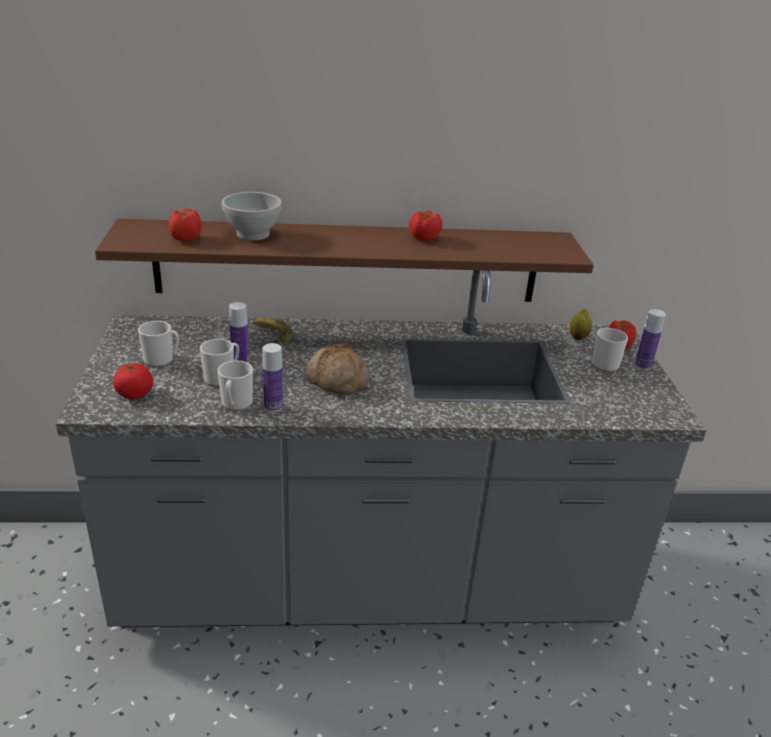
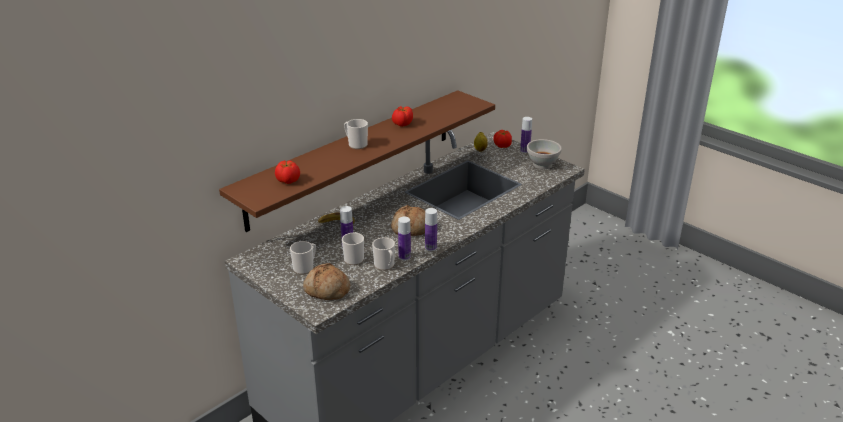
camera: 40 degrees left, 0 degrees up
(135, 394) = (326, 290): tomato -> bread
(254, 234) = (318, 161): white bowl -> white bowl (543, 164)
(320, 414) = (430, 247): none -> bottle
(603, 363) = (508, 157): mug -> mug (356, 144)

